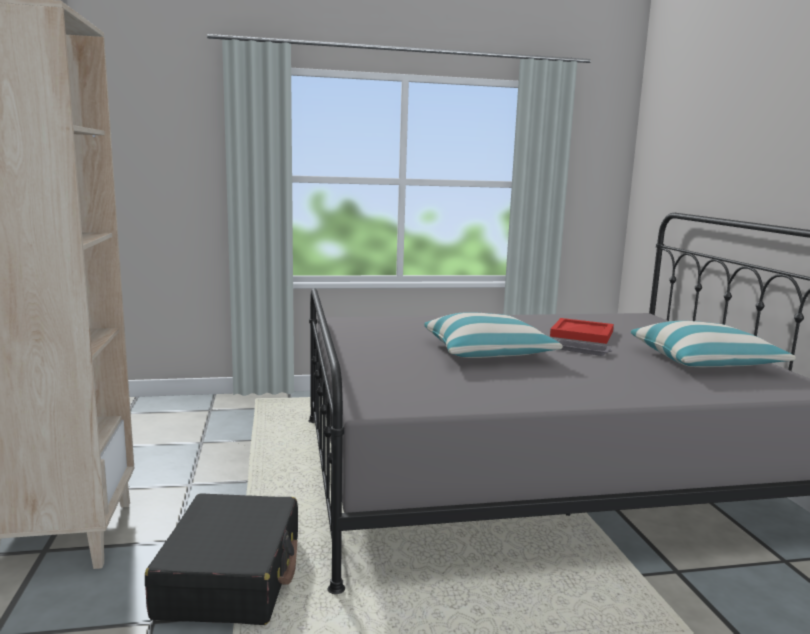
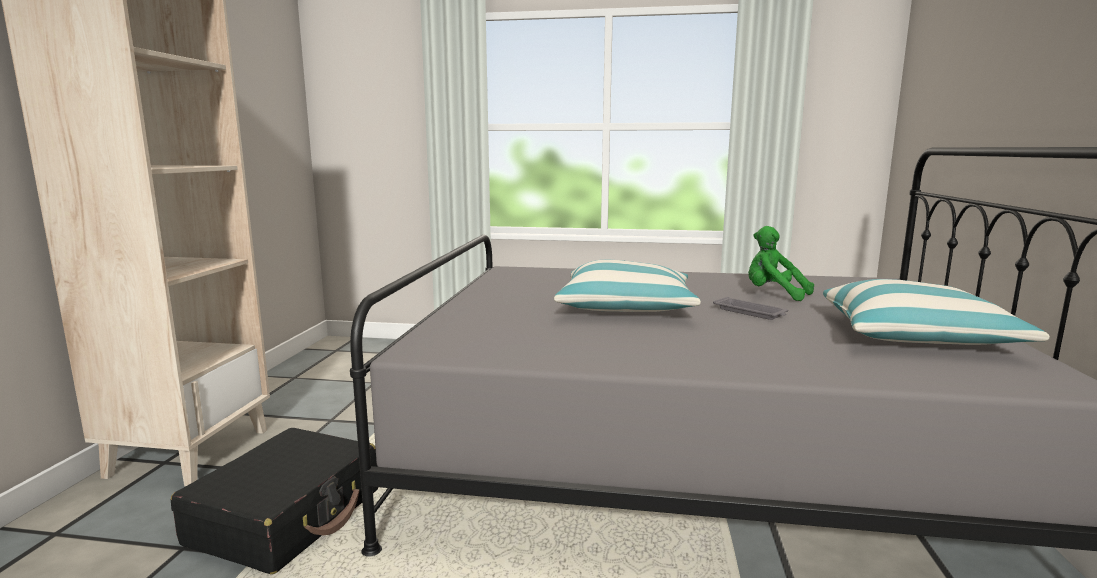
camera: 20 degrees right, 0 degrees up
(581, 333) = (773, 295): red tray -> green plush toy

